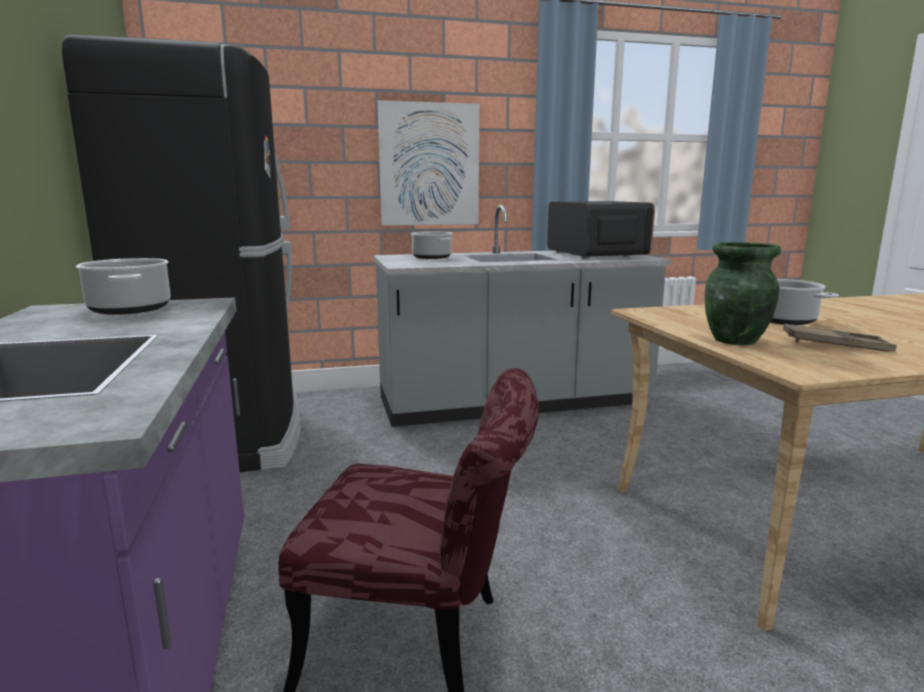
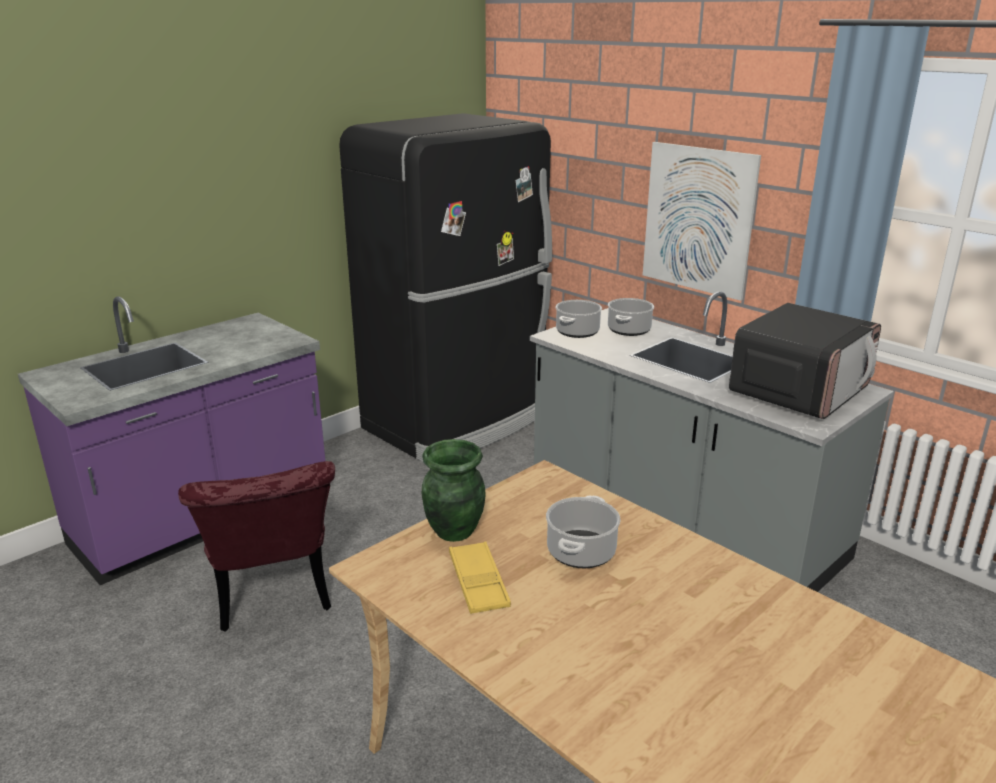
camera: 60 degrees right, 10 degrees up
(129, 309) = (263, 333): cooking pot -> cooking pot (577, 332)
(835, 345) = (478, 583): brown tray -> yellow tray

